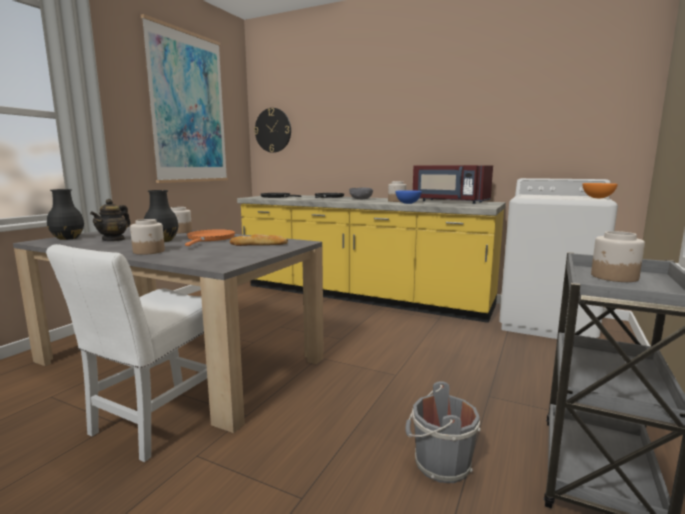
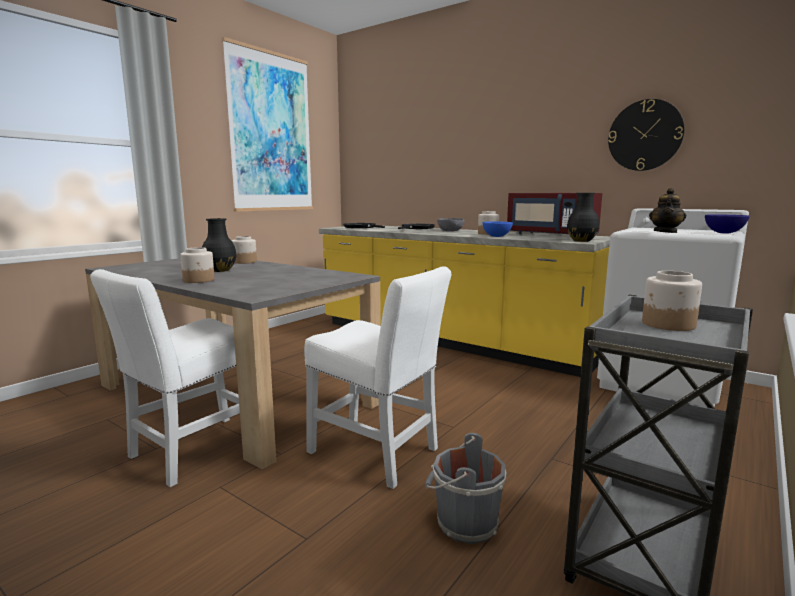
camera: 10 degrees right, 0 degrees up
(67, 238) = (135, 265): black vase -> black vase (581, 240)
(114, 239) = (176, 268): teapot -> teapot (665, 232)
(210, 239) = (267, 270): orange frying pan -> none
(259, 244) = (311, 277): bread -> none
(273, 130) = (363, 154): wall clock -> wall clock (645, 135)
(338, 406) = (377, 453): none -> white chair
(598, 198) = (724, 233): orange bowl -> blue bowl

